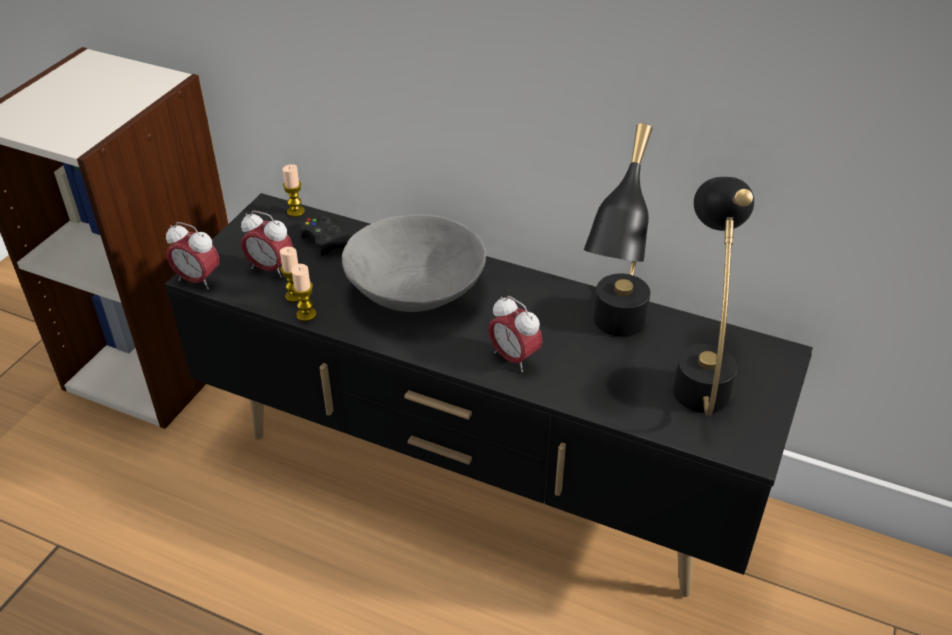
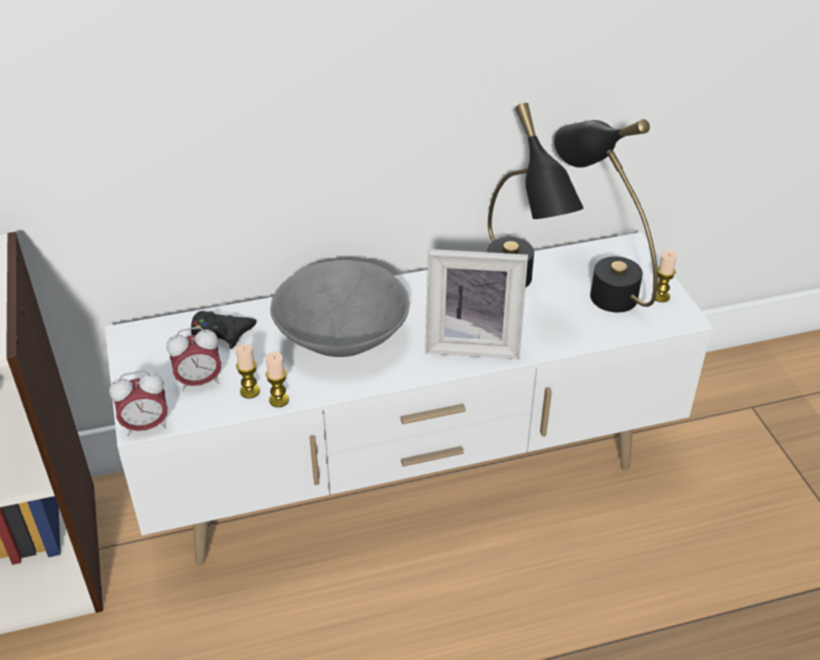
camera: 40 degrees left, 0 degrees up
(296, 211) = (160, 325): candle -> candle (660, 296)
(478, 475) = (411, 478): black tv stand -> white tv stand
(514, 358) = (473, 343): alarm clock -> picture frame

